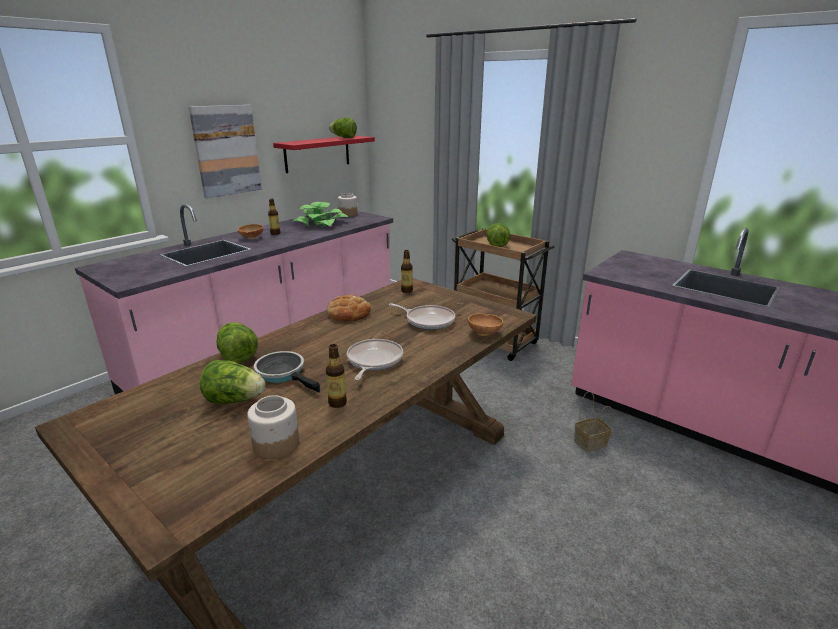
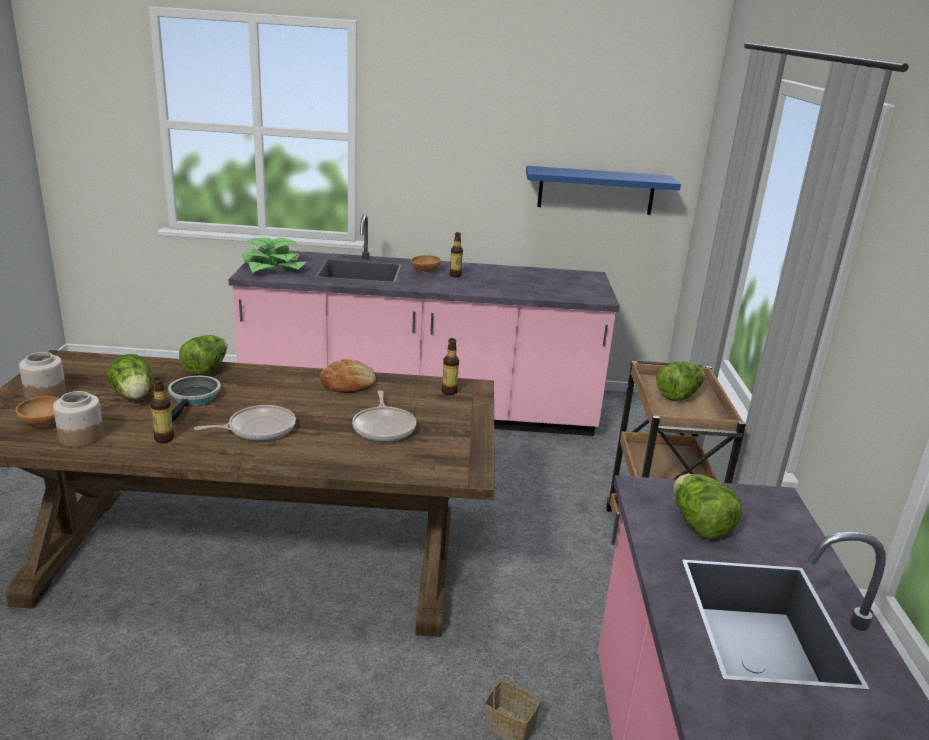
camera: 50 degrees right, 0 degrees up
(226, 150) = (458, 165): picture -> none
(317, 153) = (596, 190): red shelf -> blue shelf
(320, 223) = (524, 281): potted plant -> potted plant (273, 267)
(344, 137) = (635, 176): lettuce -> lettuce (699, 525)
(348, 214) = (584, 282): jar -> jar (46, 394)
(485, 333) = (393, 469): brown bowl -> brown bowl (45, 424)

